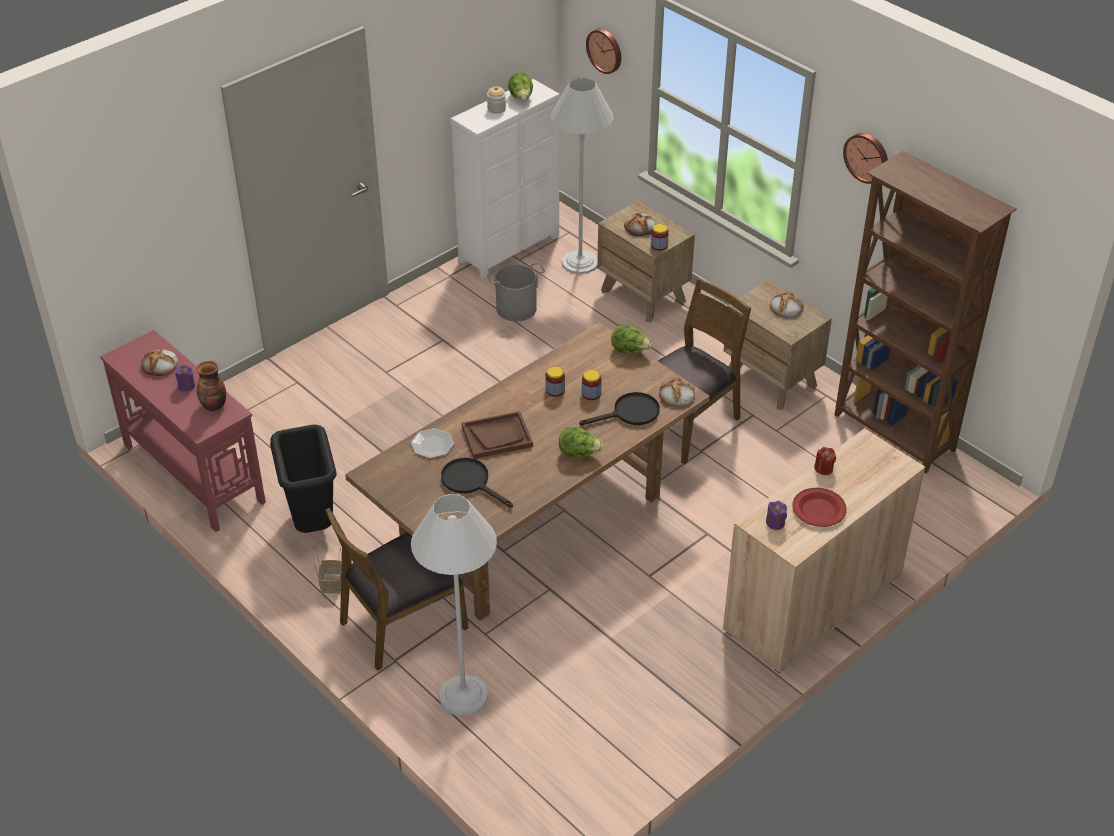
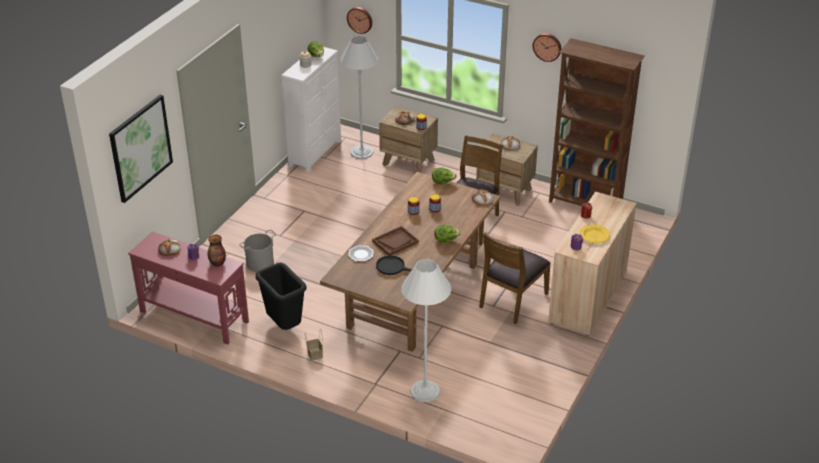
camera: 20 degrees left, 5 degrees down
(137, 199) = (140, 148): none -> picture
(401, 623) = (368, 364): brown chair -> brown chair (512, 300)
(516, 309) = (338, 185): grey bucket -> grey bucket (260, 263)
(630, 413) = (462, 214): black frying pan -> none
(819, 509) = (594, 235): red plate -> yellow plate

